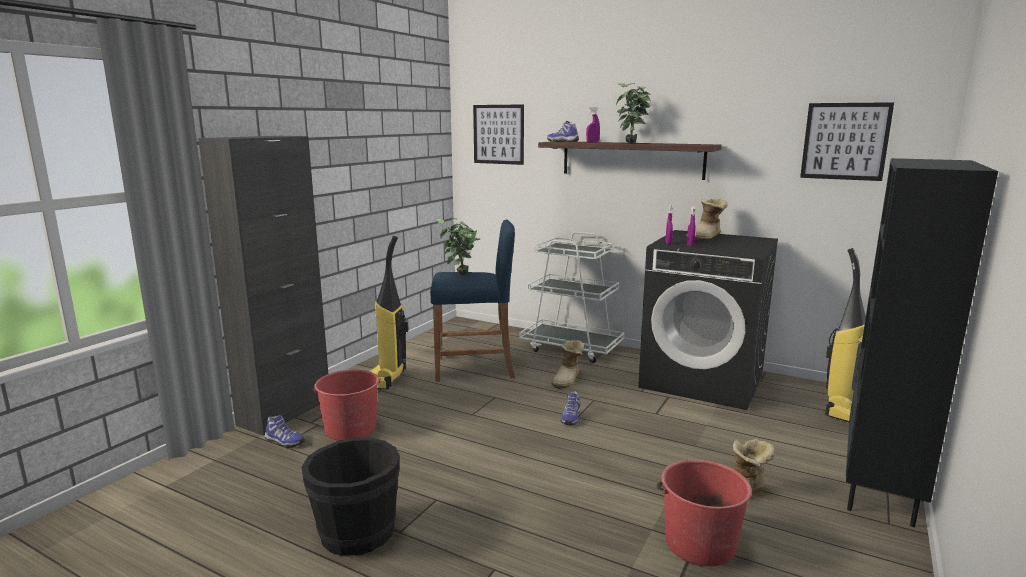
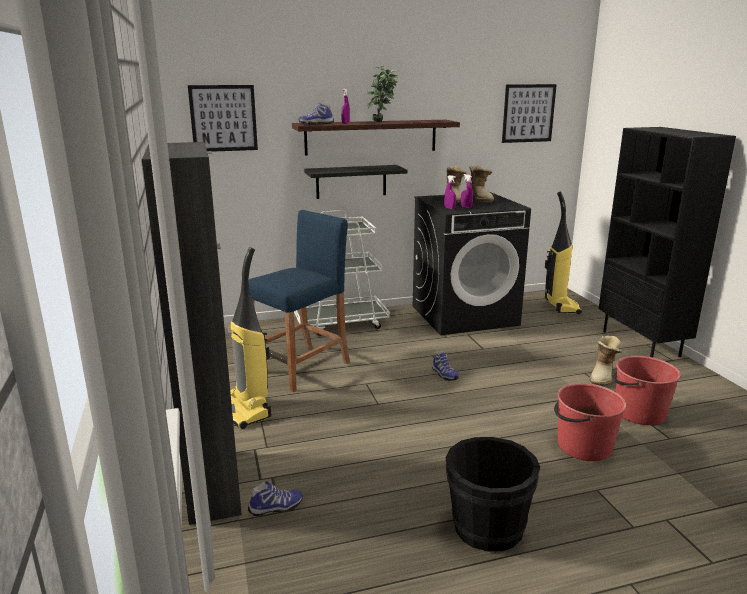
camera: 45 degrees left, 5 degrees up
(350, 429) = (309, 464): red bucket -> red bucket (583, 446)
(460, 275) = (285, 276): potted plant -> none
(568, 380) = (388, 348): boot -> boot (481, 199)
(608, 205) = (351, 181): none -> black shelf

